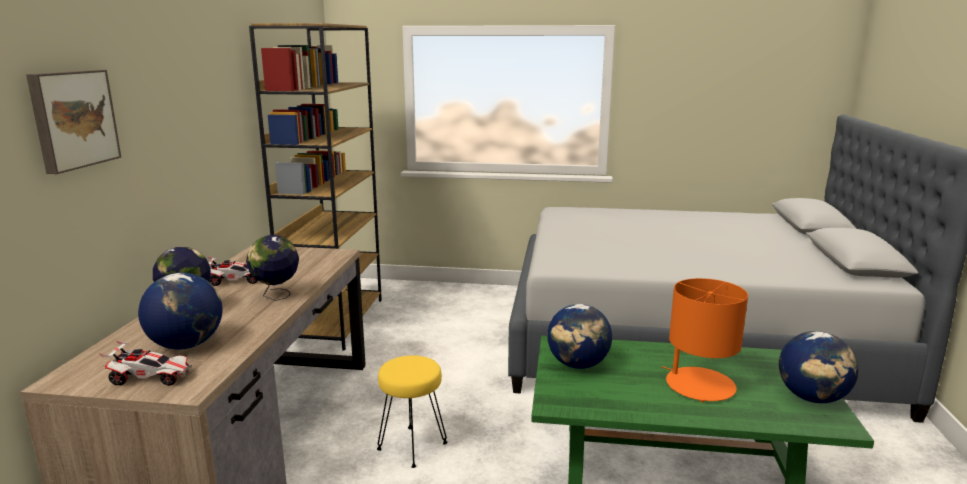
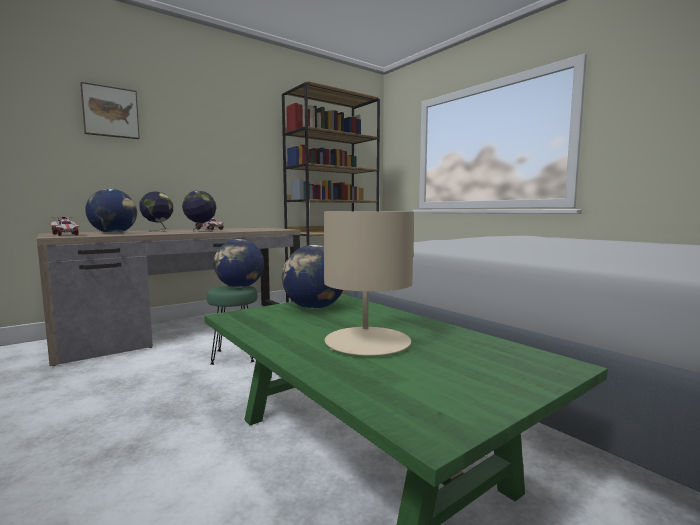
camera: 45 degrees right, 10 degrees down
(412, 447) = (234, 356): yellow stool -> green stool
(699, 385) = (367, 342): orange table lamp -> beige table lamp
(812, 398) = (472, 395): globe -> globe (240, 287)

